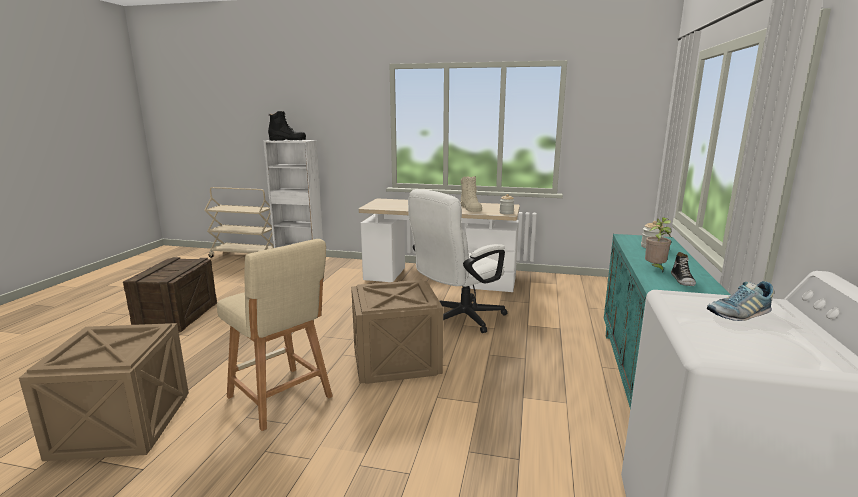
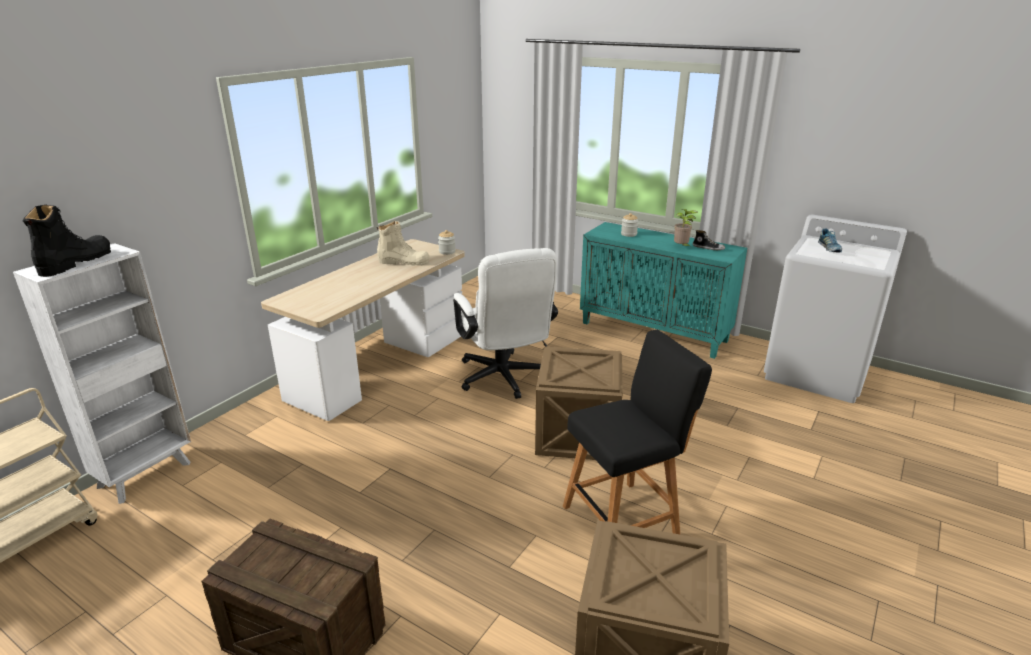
camera: 70 degrees left, 10 degrees up
(282, 399) = (625, 518): beige stool -> black stool

